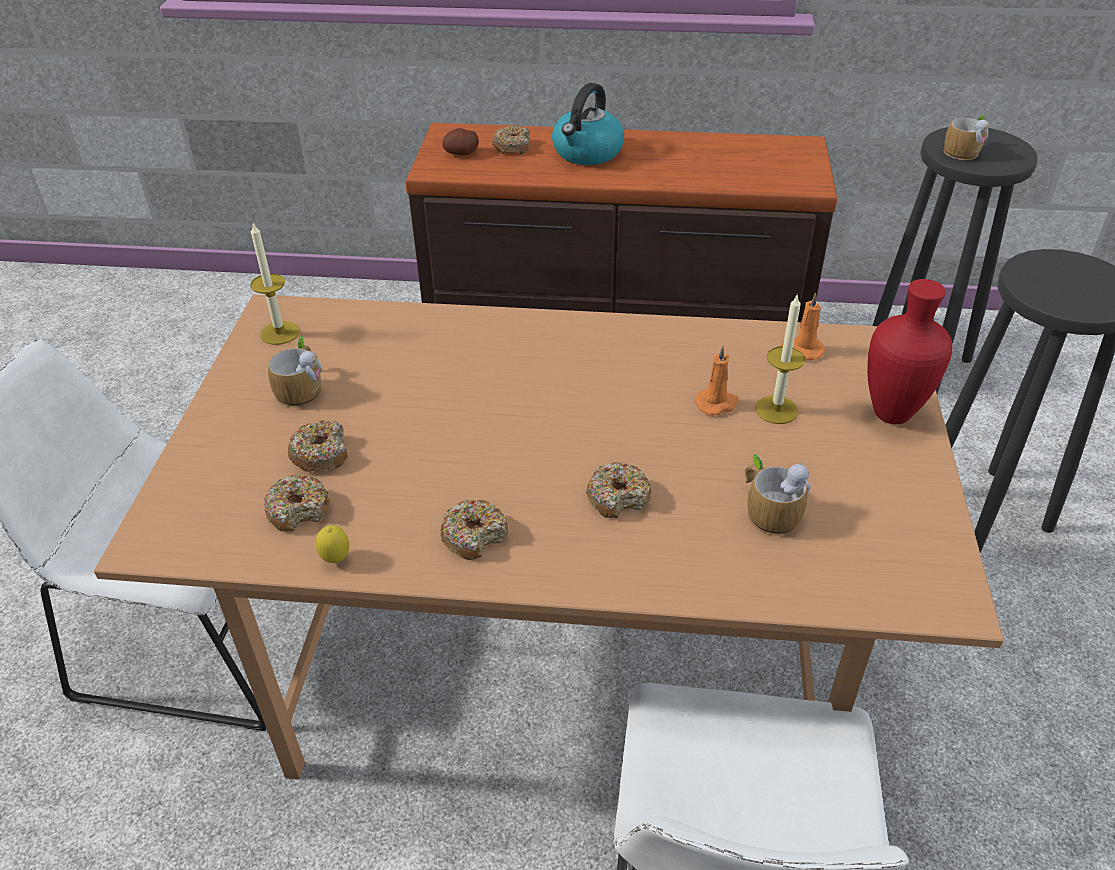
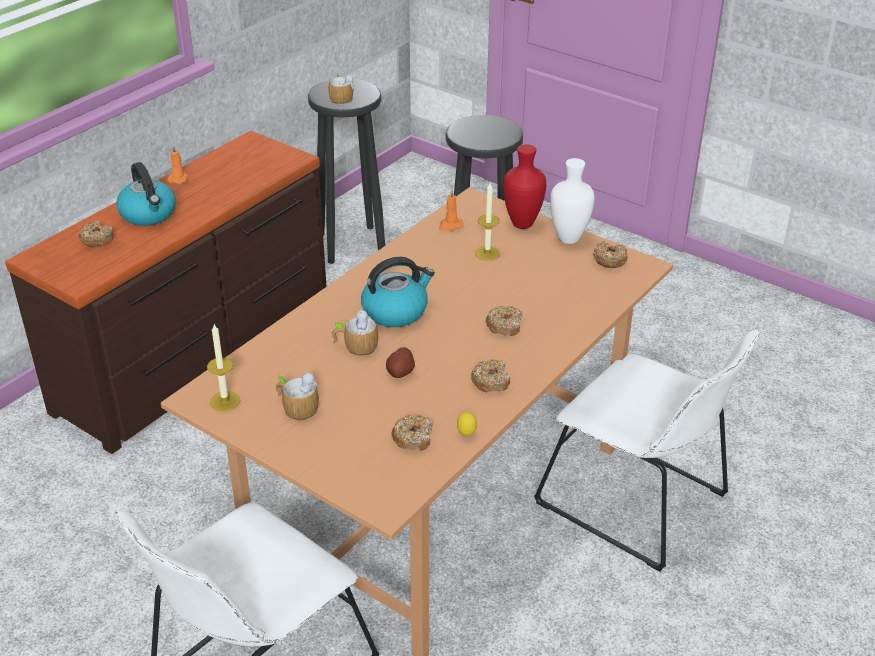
camera: 60 degrees left, 5 degrees down
(320, 454) = (371, 416): donut -> donut (609, 260)
(461, 153) = (74, 263): potato -> potato (400, 372)
(558, 383) = (396, 311): none -> kettle
(717, 403) = (465, 268): orange candle -> orange candle (179, 178)
(768, 509) = (552, 286): mug -> mug (355, 346)
(917, 479) = (570, 238): none -> white vase

